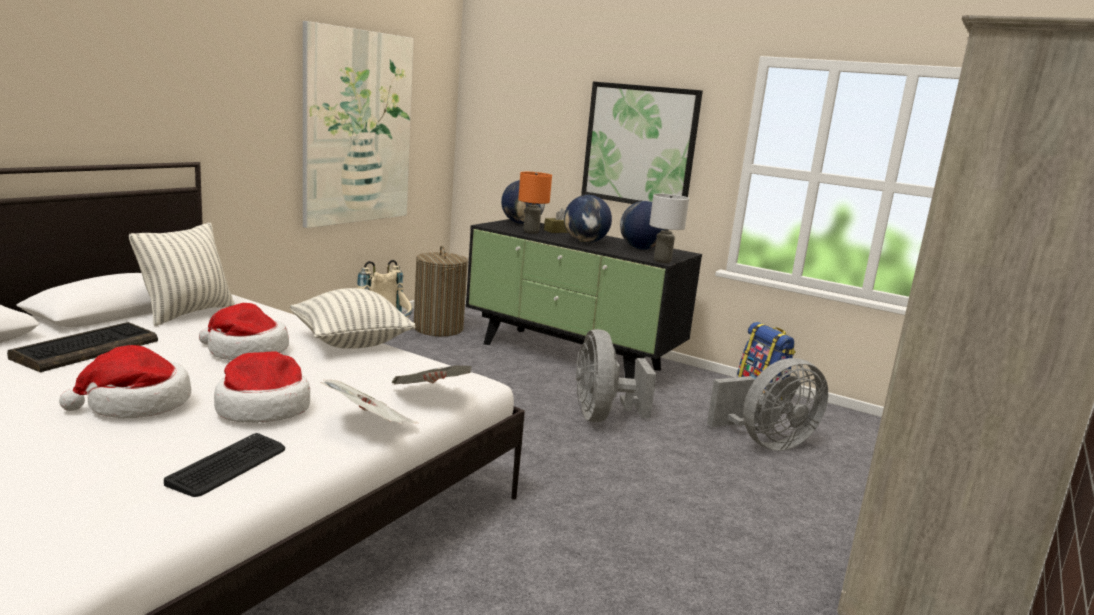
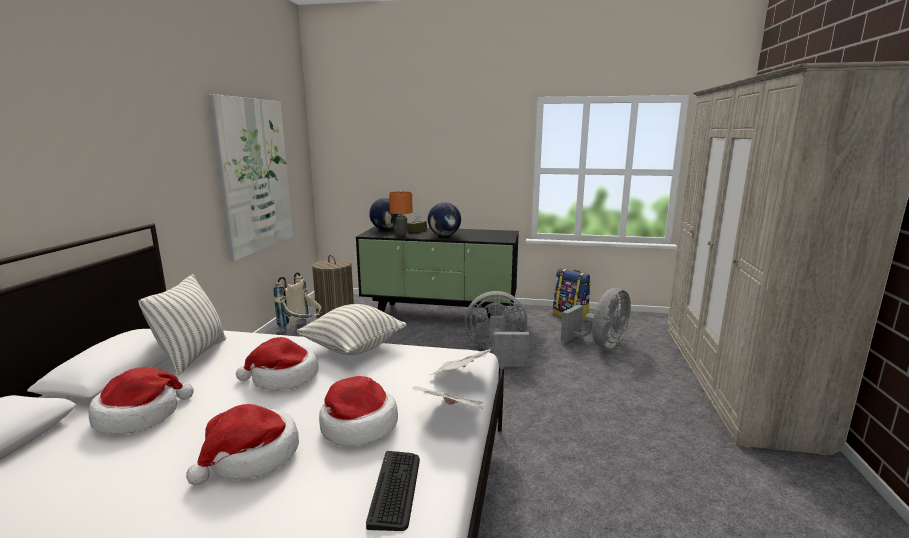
camera: 20 degrees left, 0 degrees up
(87, 349) = (140, 415): keyboard -> hat
(602, 417) = (497, 353): grey fan -> grey fan turned 120 degrees clockwise
(639, 145) = (460, 164): picture -> none
(641, 249) = (482, 234): globe -> none
(663, 261) = (507, 240): white table lamp -> none

